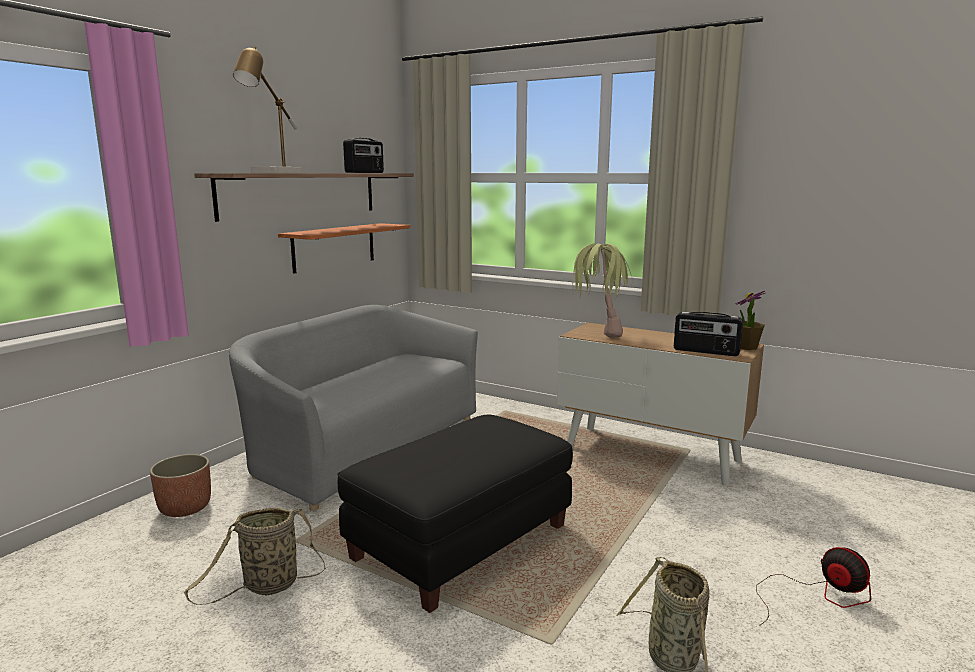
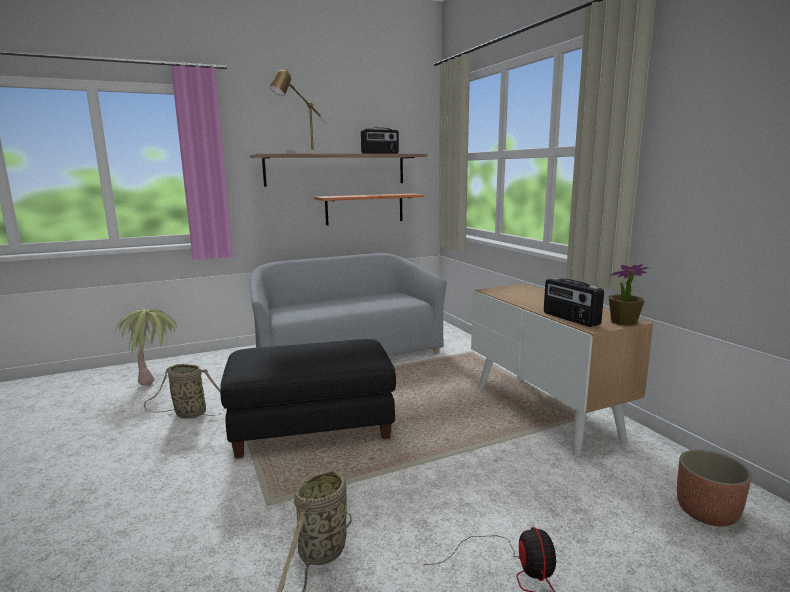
camera: 35 degrees right, 0 degrees up
(185, 508) = (213, 363): planter -> planter (706, 512)
(598, 333) = (510, 291): potted plant -> potted plant (155, 377)

